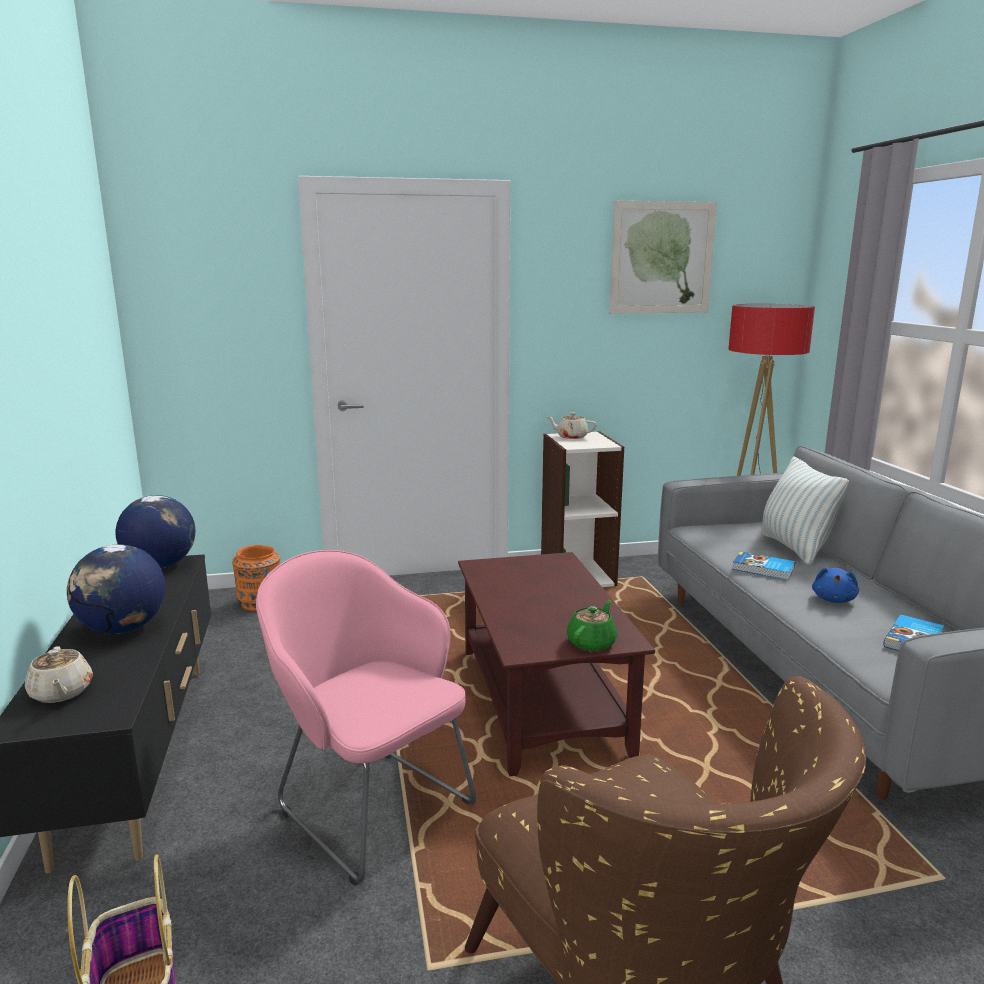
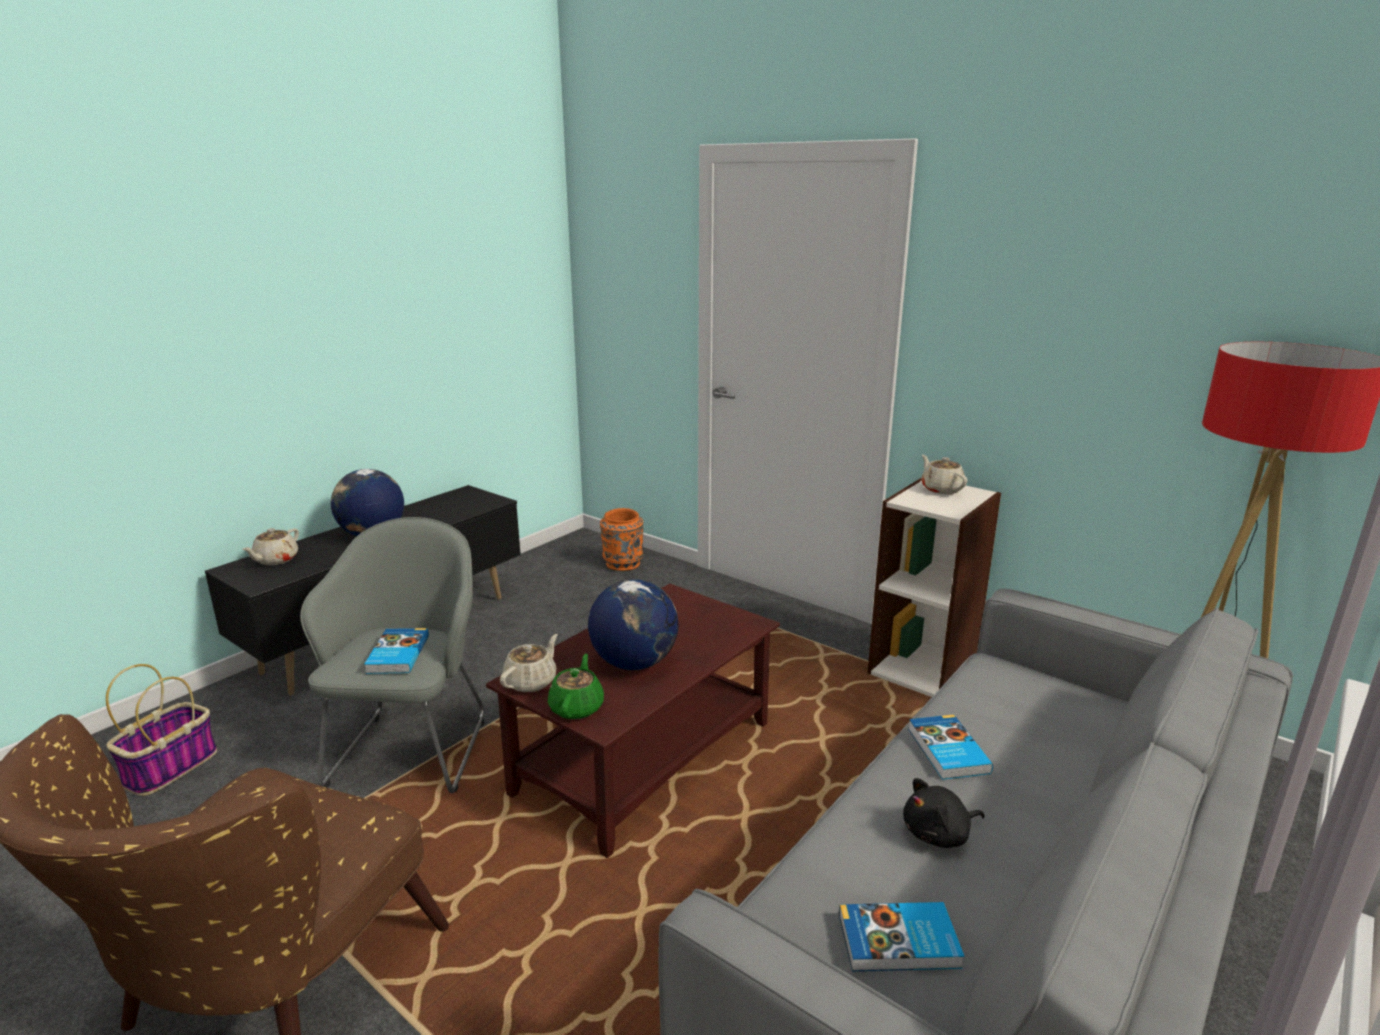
camera: 50 degrees right, 5 degrees up
(160, 565) = (478, 499): globe -> globe (634, 663)
(369, 804) = (413, 747): pink armchair -> grey armchair
(393, 689) = (396, 655): none -> book
(530, 647) = (531, 681): none -> beige teapot
(592, 642) = (577, 707): green teapot -> green teapot turned 75 degrees counterclockwise
(662, 258) = (1138, 253): picture -> none
(794, 548) = (1077, 755): pillow -> none
(834, 599) = (939, 834): blue plush toy -> black plush toy

